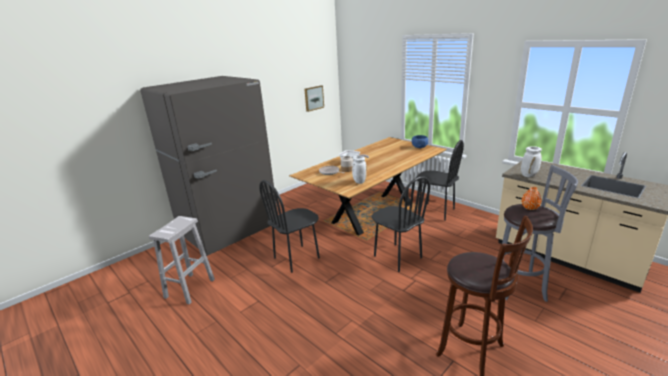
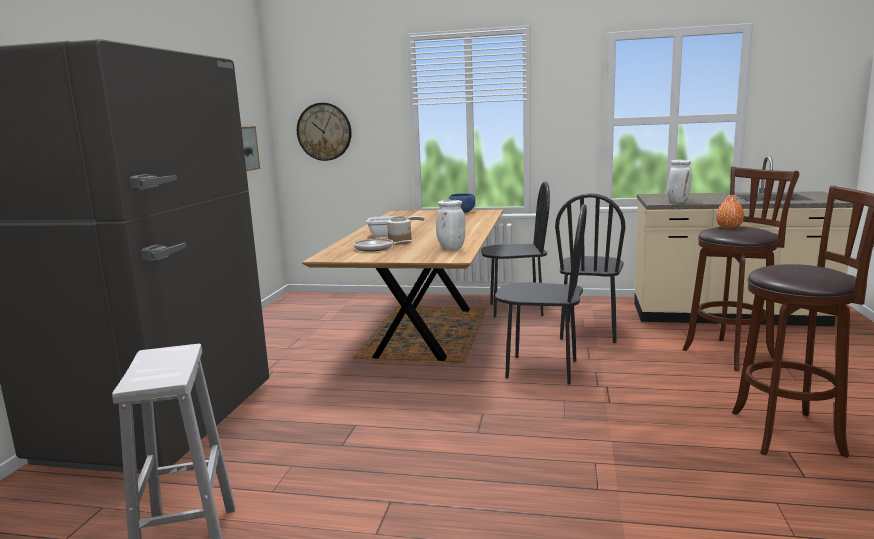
camera: 35 degrees left, 10 degrees down
(296, 258) = (376, 418): black chair -> black chair (589, 332)
(360, 88) = (324, 131): none -> wall clock
(522, 286) = (731, 353): grey stool -> brown stool

